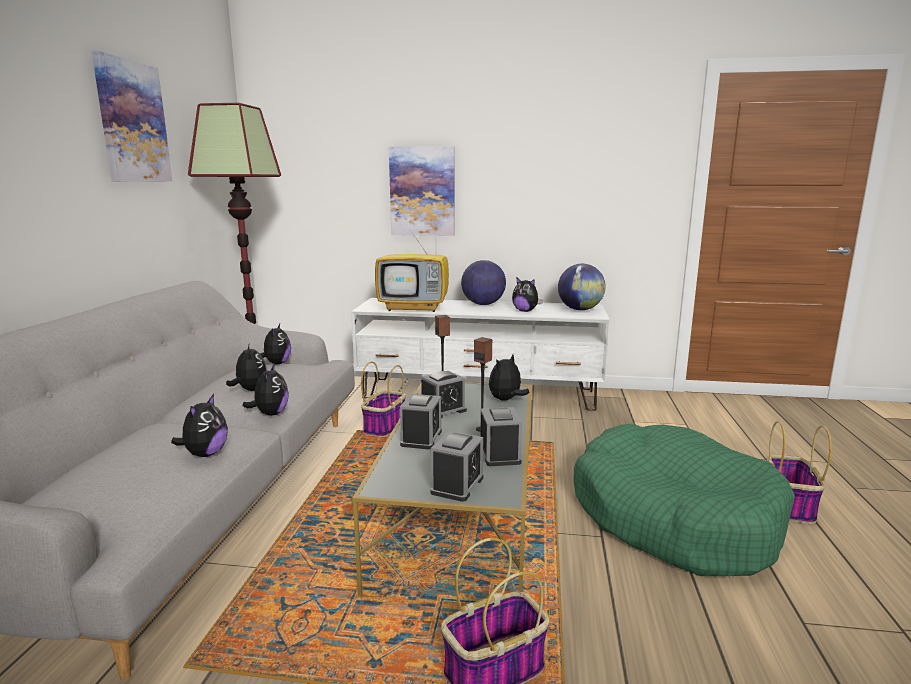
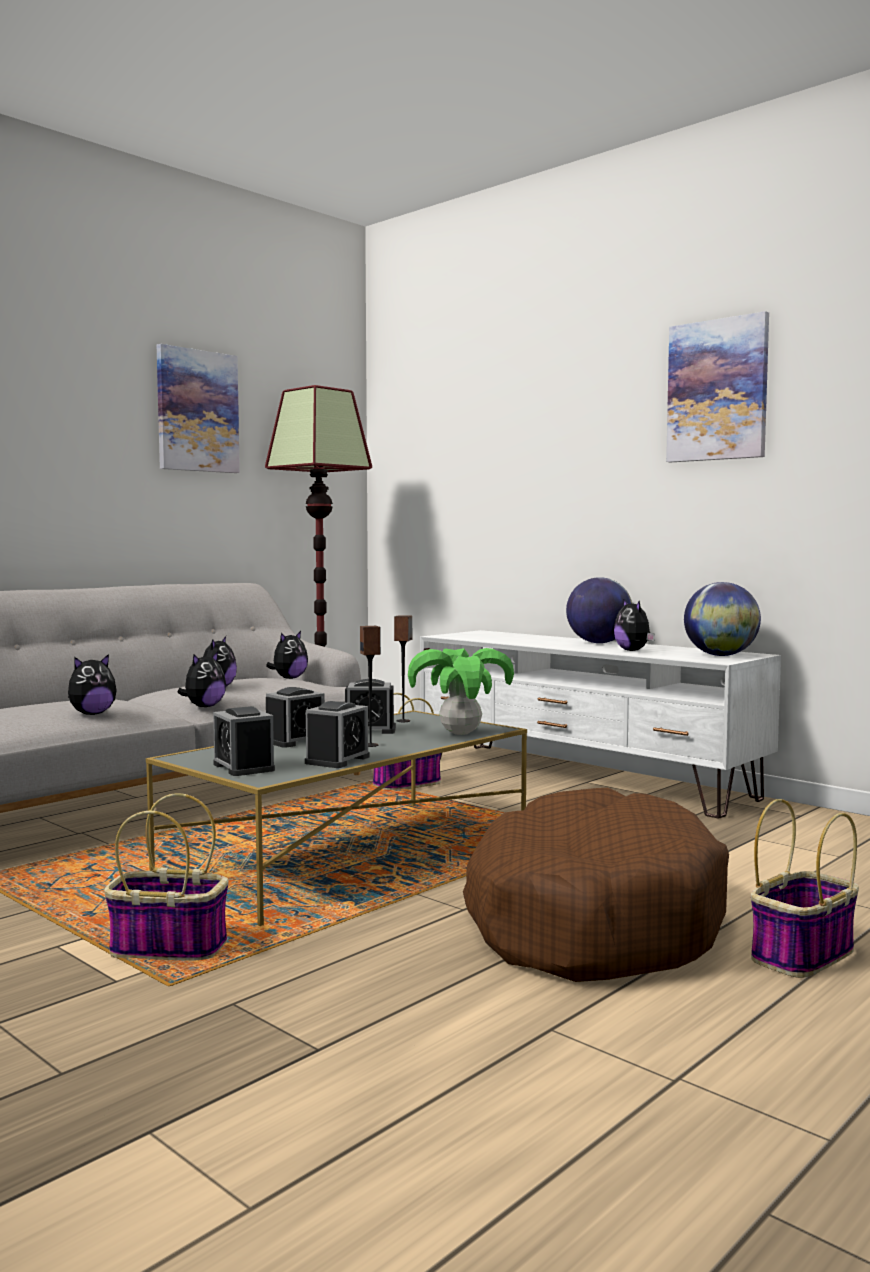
camera: 35 degrees right, 10 degrees down
(415, 308) = (500, 639): television -> none
(422, 191) = (543, 484): picture -> picture (717, 390)
(457, 485) = (243, 767): alarm clock -> alarm clock turned 90 degrees clockwise
(506, 400) = (460, 733): plush toy -> potted plant
(673, 517) = (591, 920): green dog bed -> brown dog bed

